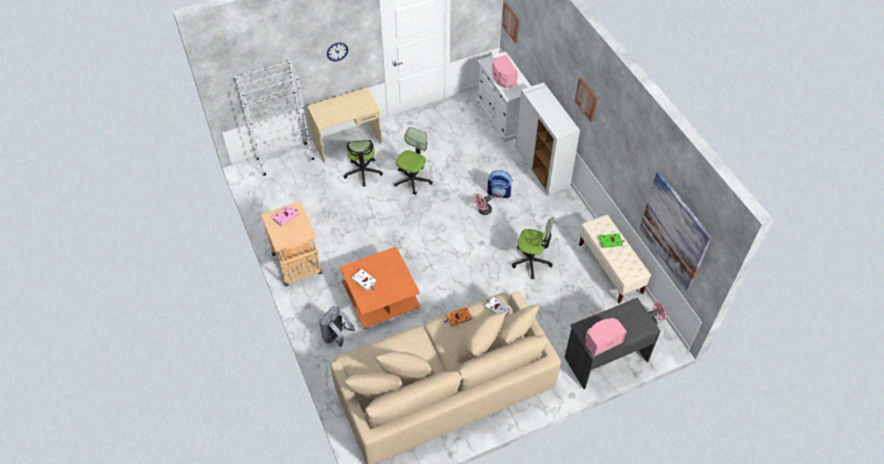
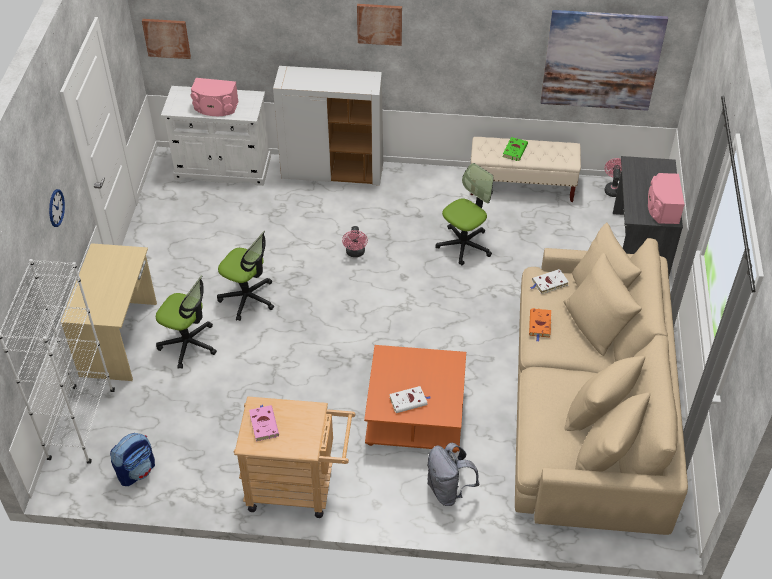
camera: 60 degrees left, 5 degrees down
(412, 180) = (248, 298): office chair -> office chair turned 150 degrees clockwise
(499, 193) = (340, 226): backpack -> backpack (137, 471)

